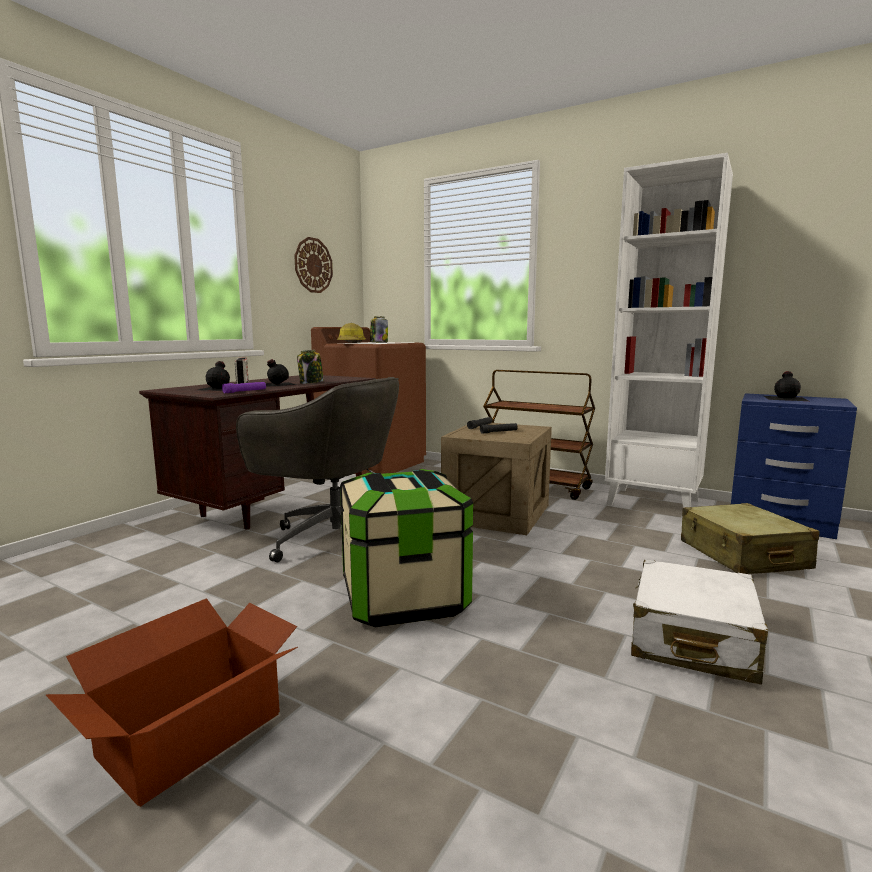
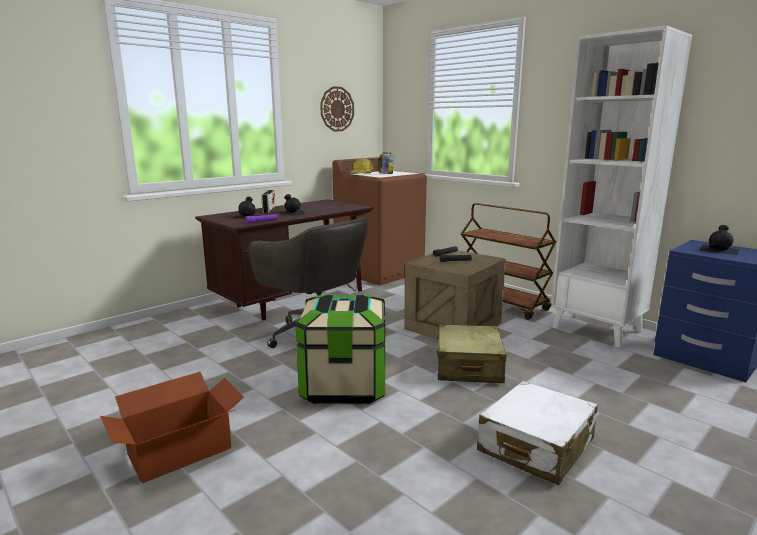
camera: 15 degrees right, 5 degrees up
(311, 383) = (318, 212): jar -> none
(742, 555) = (639, 386): beige suitcase -> beige suitcase (468, 366)

